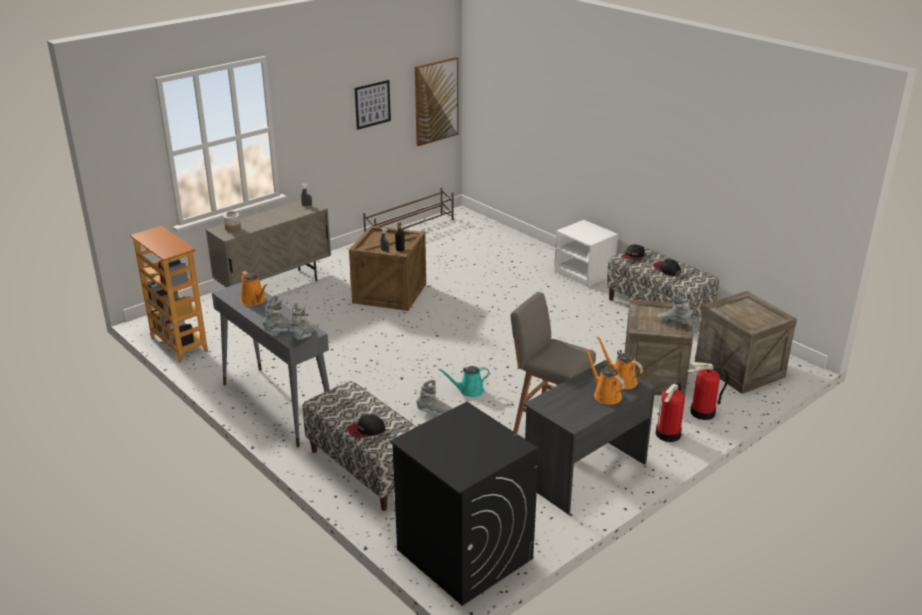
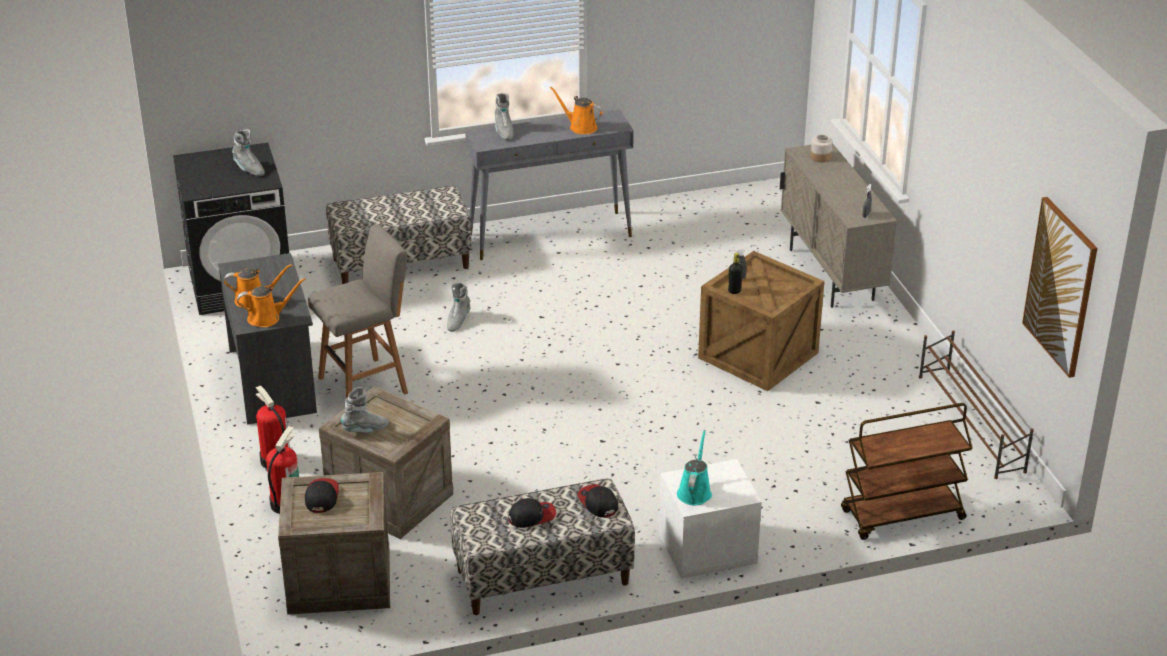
camera: 115 degrees right, 5 degrees up
(178, 344) = (724, 197): bookcase -> none
(254, 300) = (580, 127): orange watering can -> orange watering can turned 45 degrees clockwise
(303, 337) = (481, 140): grey boot -> grey boot (249, 169)
(366, 431) = (377, 206): cap -> cap (321, 497)
(372, 104) = (996, 193): picture -> none
(469, 391) = (477, 353): turquoise watering can -> turquoise watering can (694, 491)
(505, 234) = (902, 516): none -> brown cart

